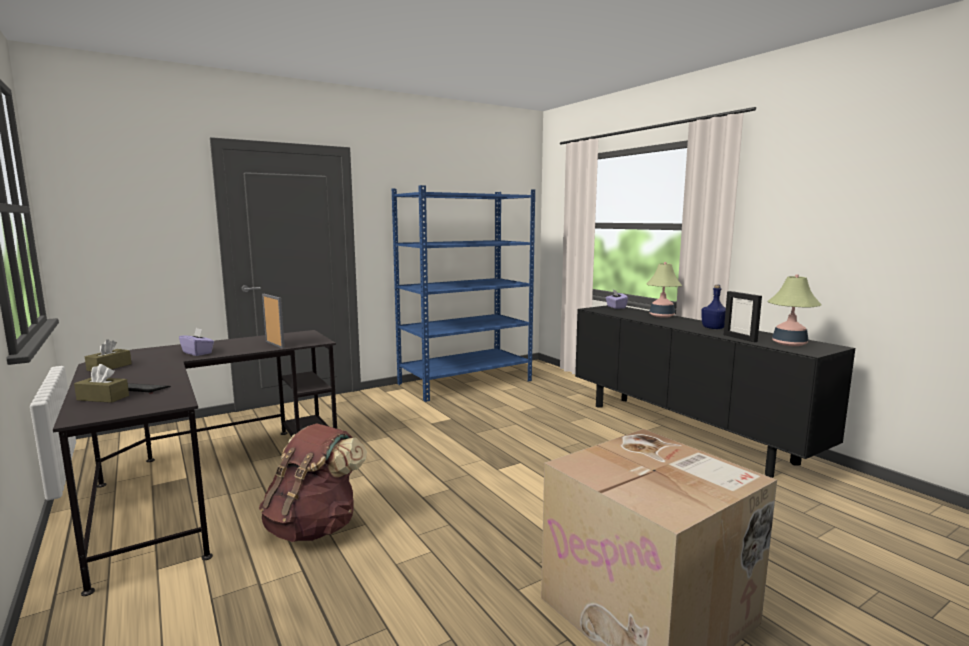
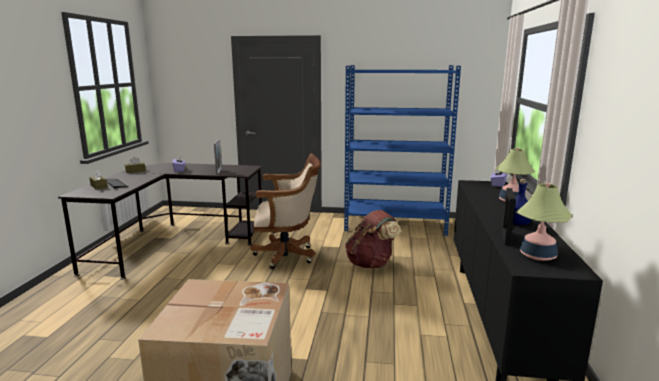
camera: 40 degrees right, 5 degrees up
(314, 527) = (174, 282): brown backpack -> brown backpack (371, 264)
(411, 444) = (287, 255): none -> office chair

